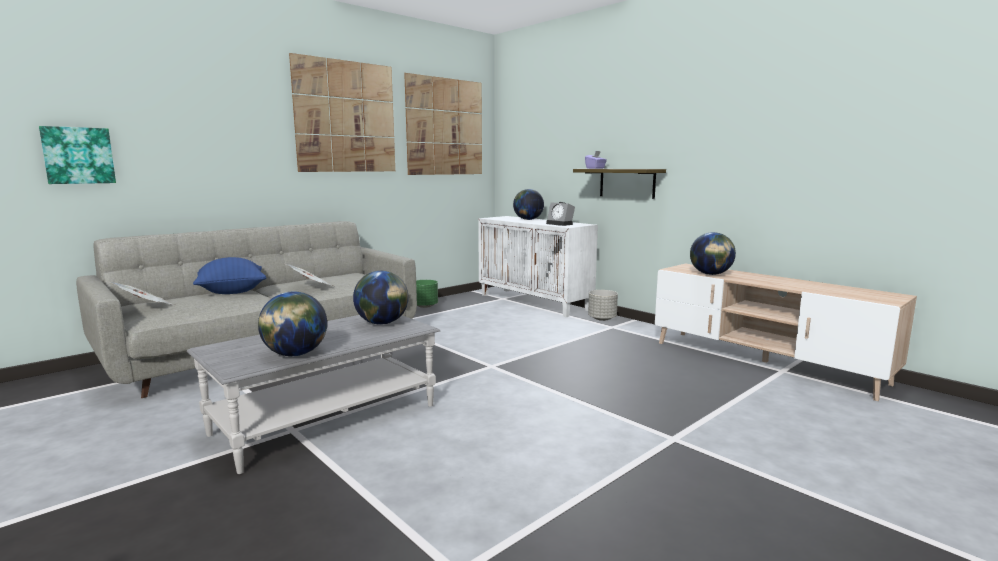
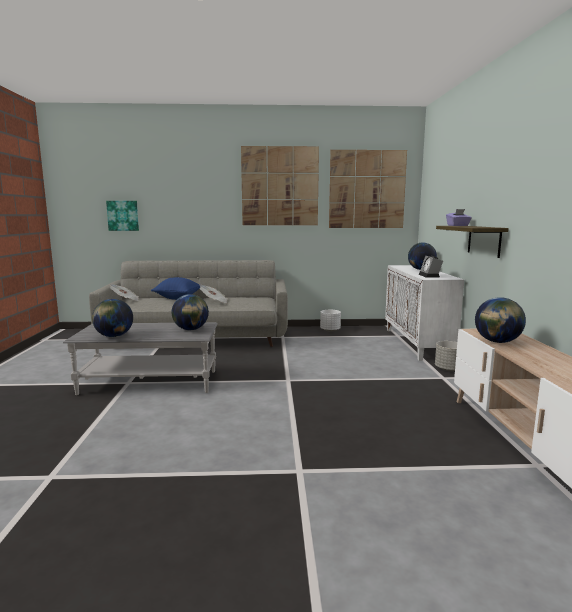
camera: 40 degrees right, 0 degrees up
(425, 306) = (330, 330): green planter -> white planter

